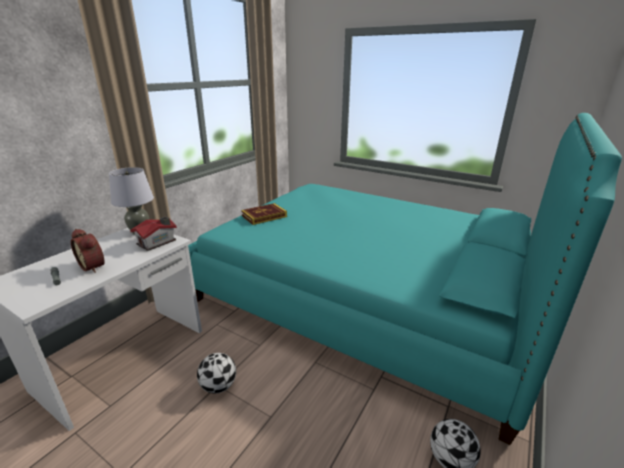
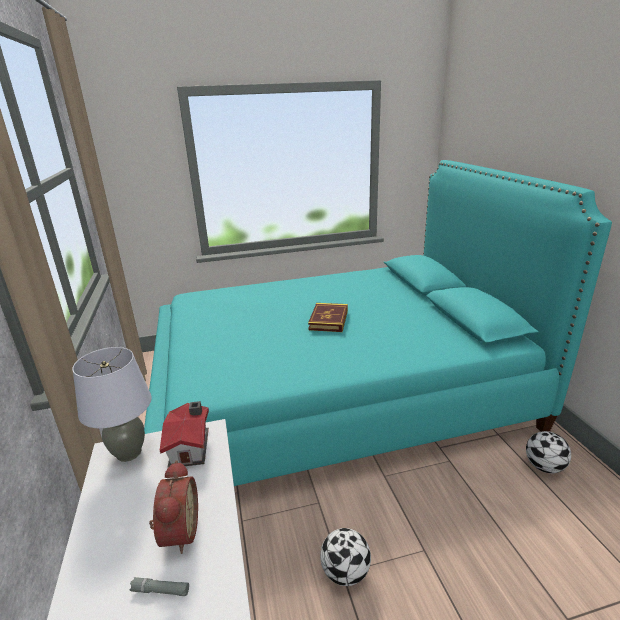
camera: 45 degrees left, 0 degrees up
(94, 266) = (177, 532): alarm clock -> alarm clock turned 90 degrees counterclockwise
(264, 216) = (208, 353): book -> book (328, 320)

